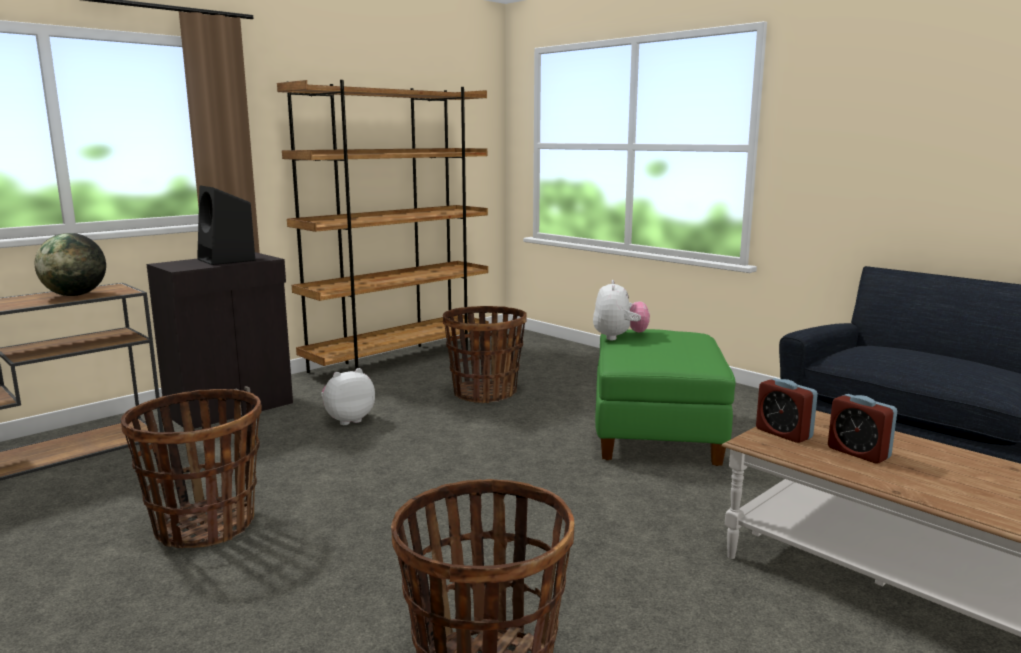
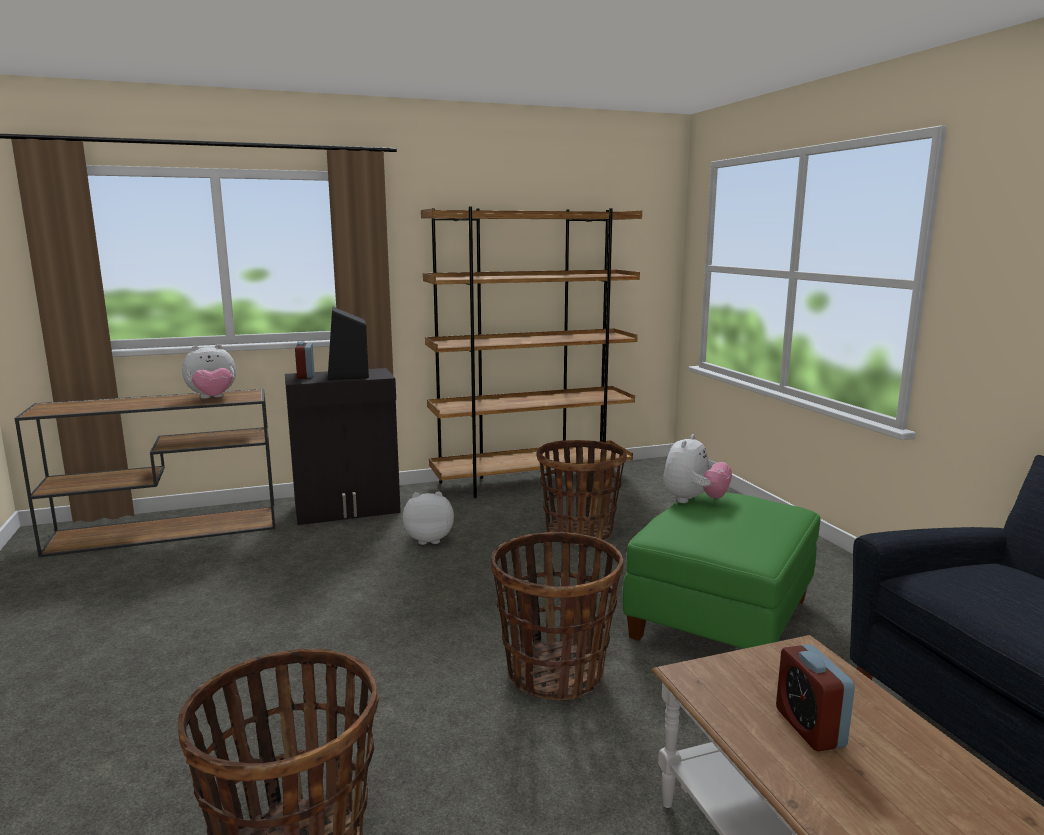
camera: 25 degrees right, 0 degrees up
(75, 295) = (212, 398): globe -> plush toy
(205, 525) = (227, 622): basket -> basket (555, 672)
(783, 433) = (741, 673): alarm clock -> alarm clock (306, 375)

